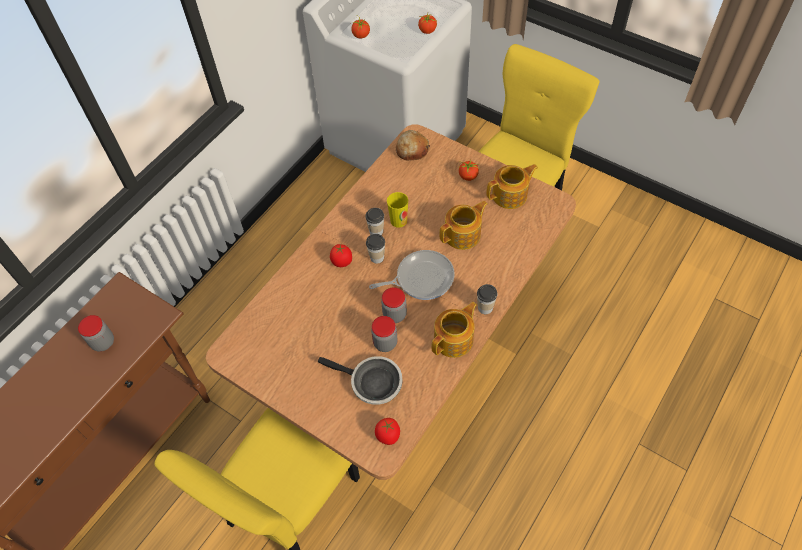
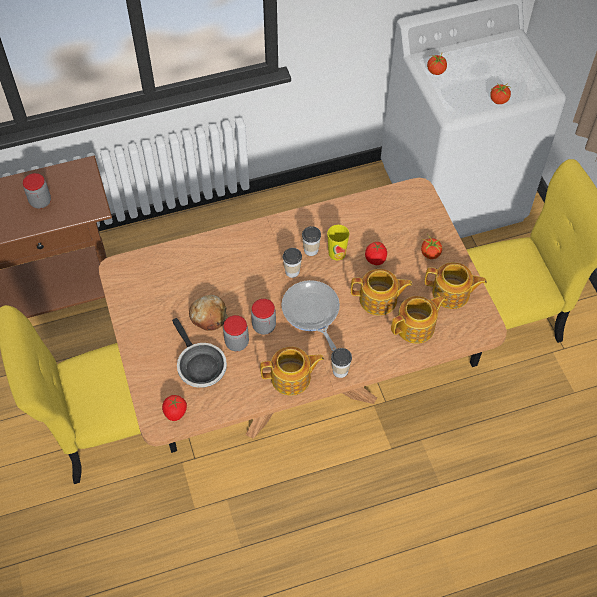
camera: 35 degrees right, 0 degrees up
(342, 261) = (262, 257): tomato -> tomato (375, 260)
(412, 150) = (404, 200): bread -> bread (209, 316)
(421, 278) = (311, 312): frying pan -> frying pan turned 135 degrees counterclockwise
(509, 236) = (416, 327): none -> teapot

